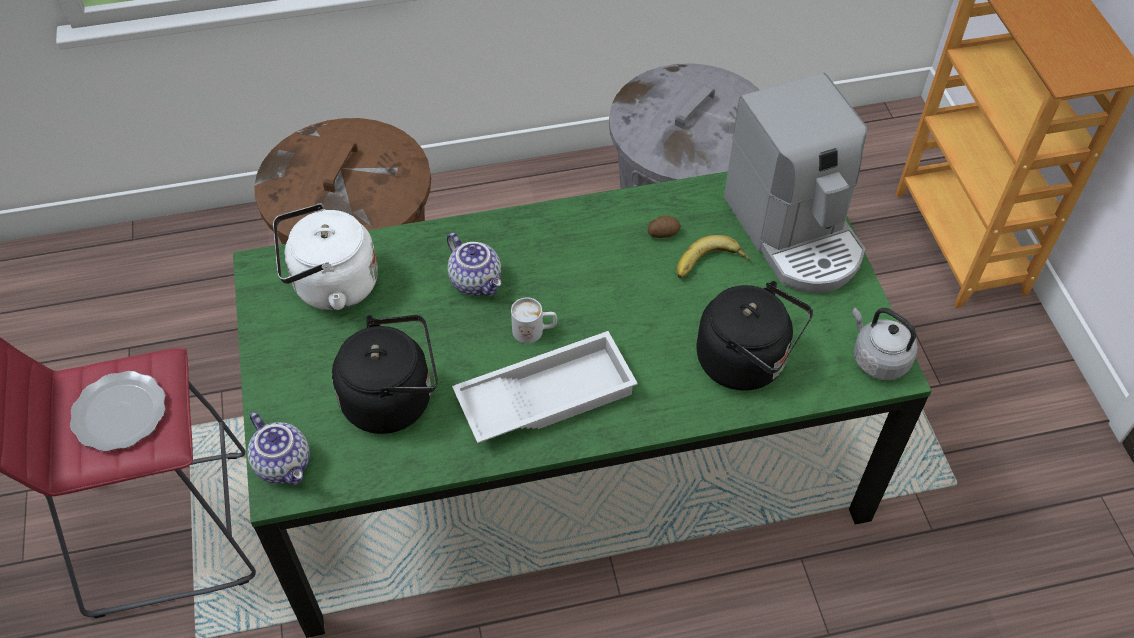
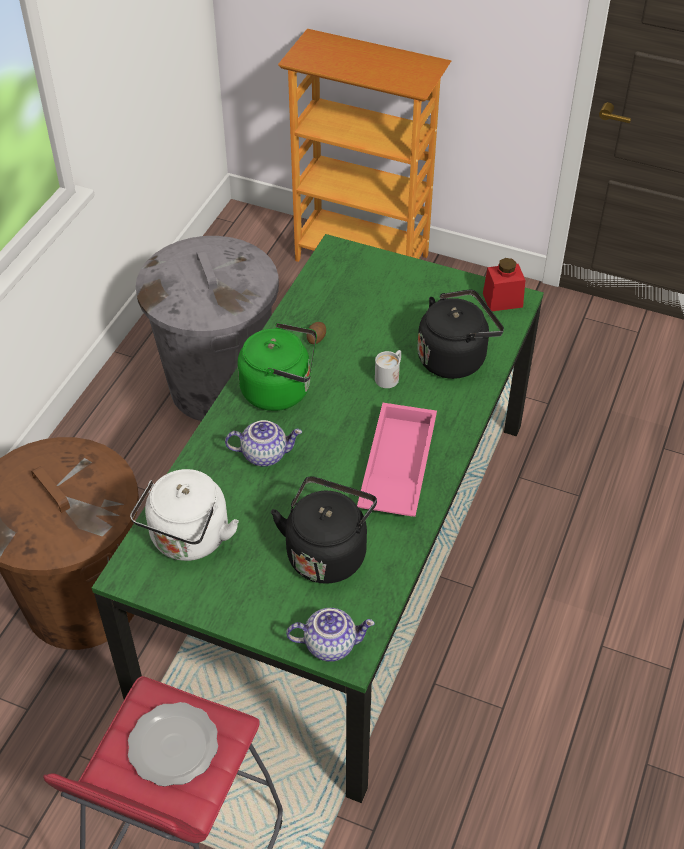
camera: 55 degrees left, 5 degrees down
(534, 331) = (337, 446): white mug -> white mug (390, 376)
(546, 394) = (395, 467): white tray -> pink tray
(568, 246) = (281, 390): none -> green kettle
(710, 265) = (364, 331): banana -> none
(795, 233) = (376, 279): coffee machine -> none
(877, 358) = (502, 300): grey kettle -> red jar

